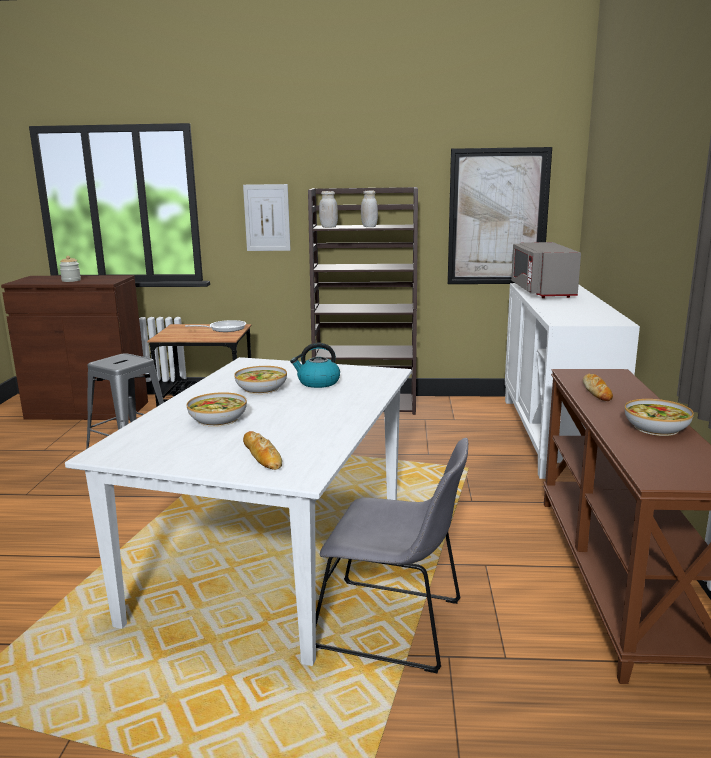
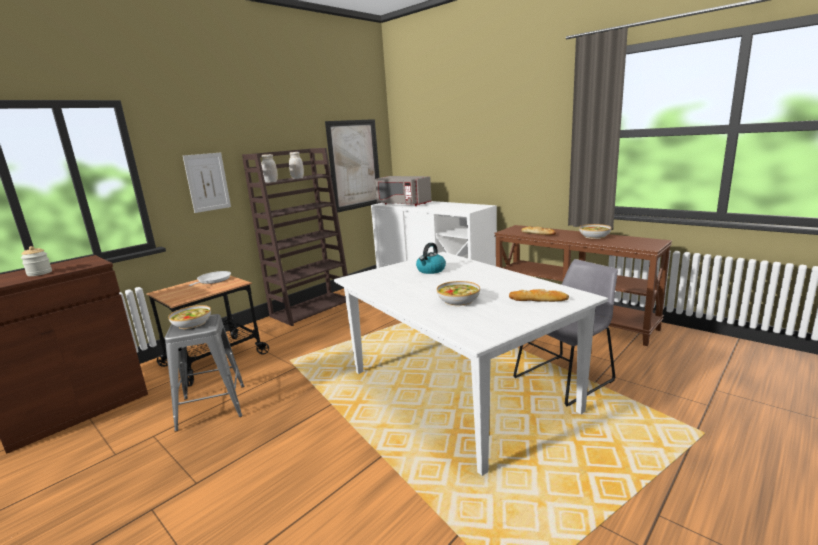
camera: 50 degrees left, 0 degrees up
(261, 388) = (416, 283): bowl -> bowl (192, 323)

